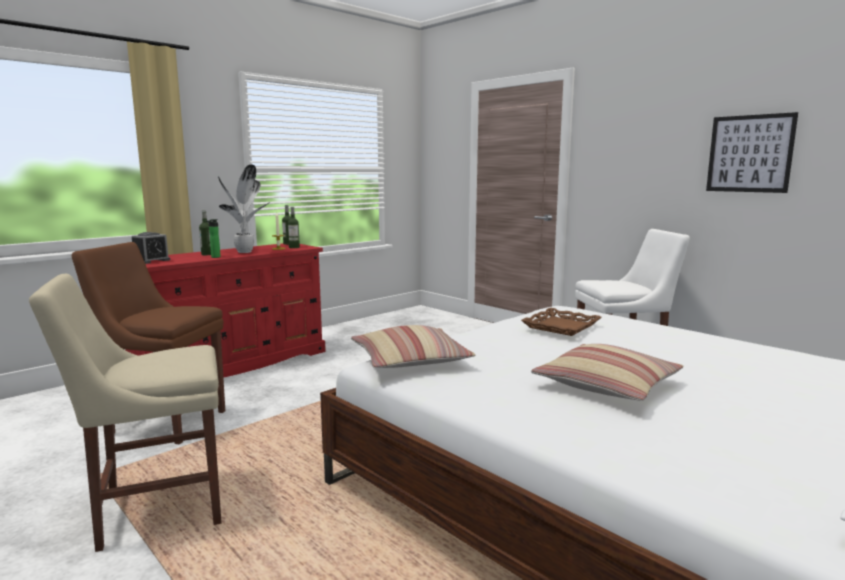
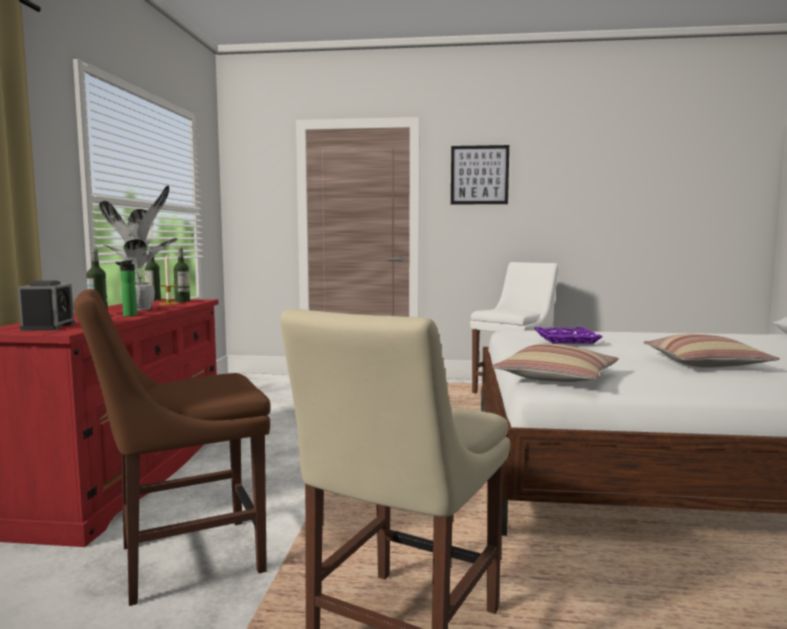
camera: 40 degrees left, 5 degrees down
(561, 326) = (567, 339): brown tray -> purple tray
(749, 154) = (580, 199): picture -> picture (479, 175)

